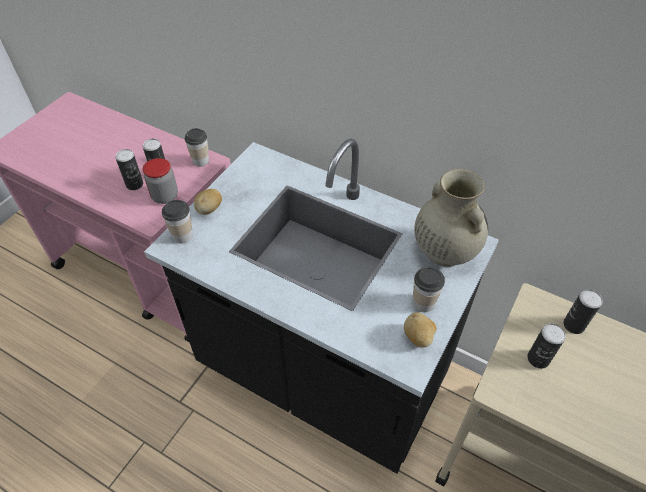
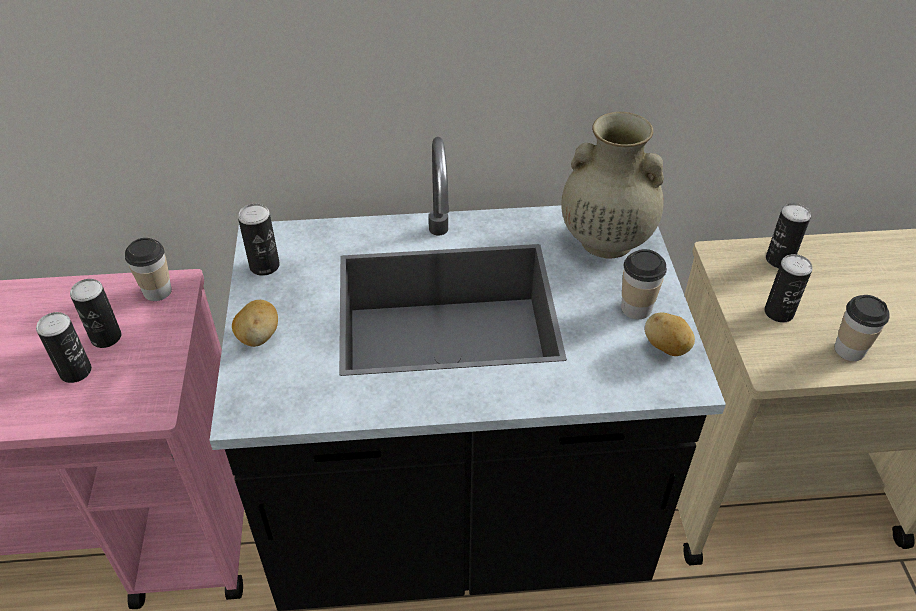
camera: 35 degrees left, 5 degrees down
(165, 196) = (144, 363): jar -> none
(182, 235) = (251, 389): cup -> cup (849, 349)
(244, 172) = (264, 266): none -> can

